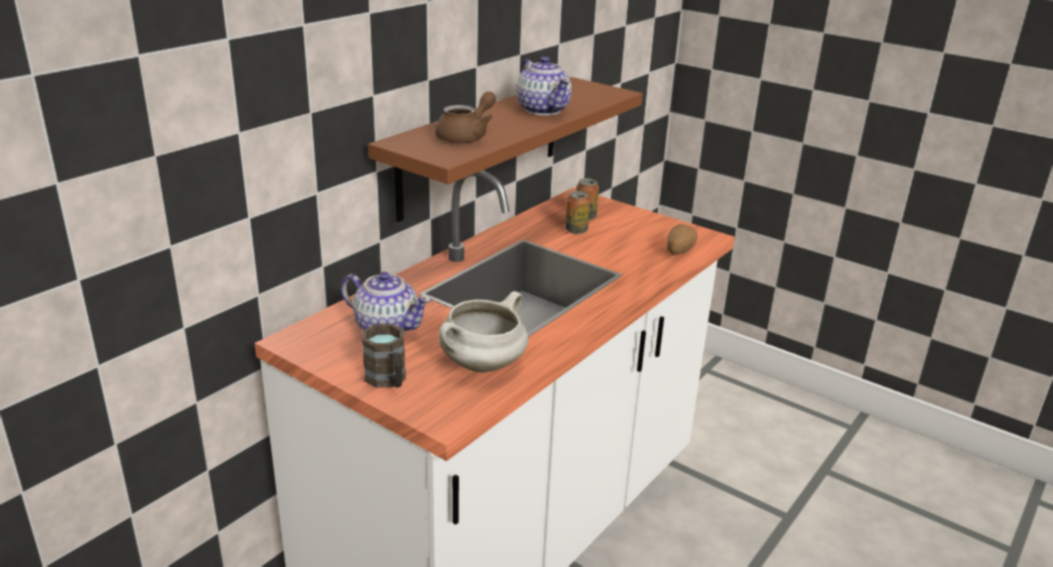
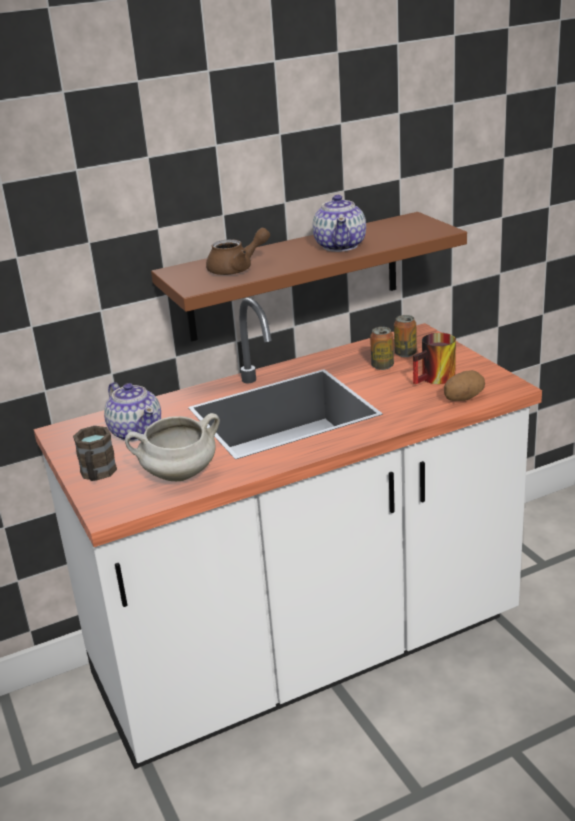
camera: 30 degrees right, 0 degrees up
(637, 237) = (436, 379): none -> mug

